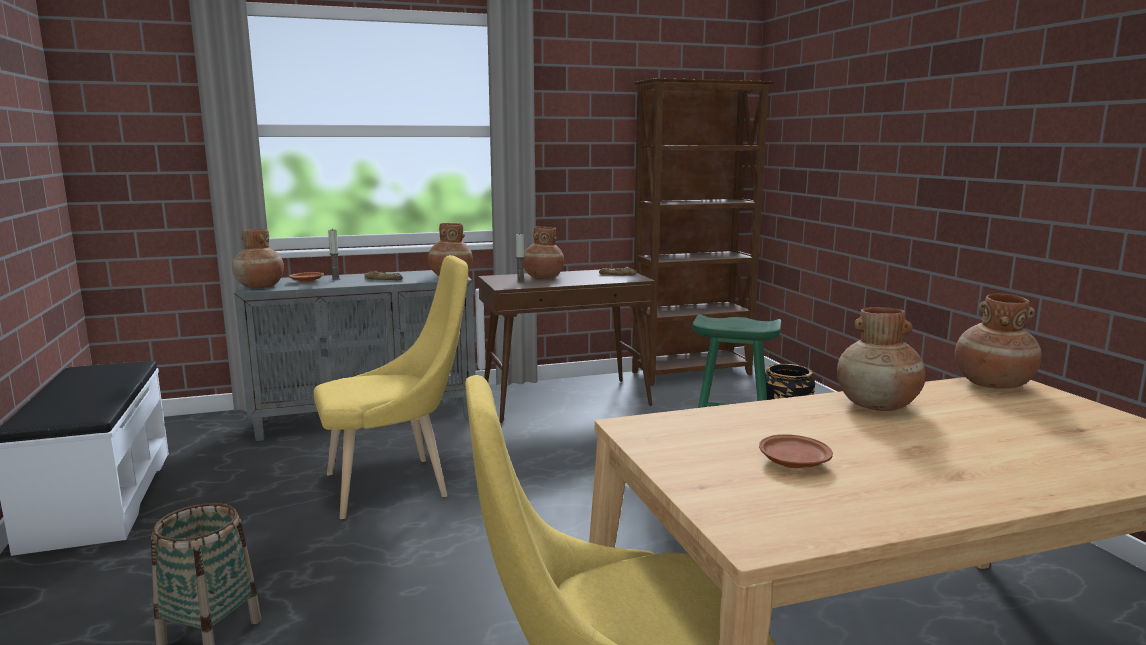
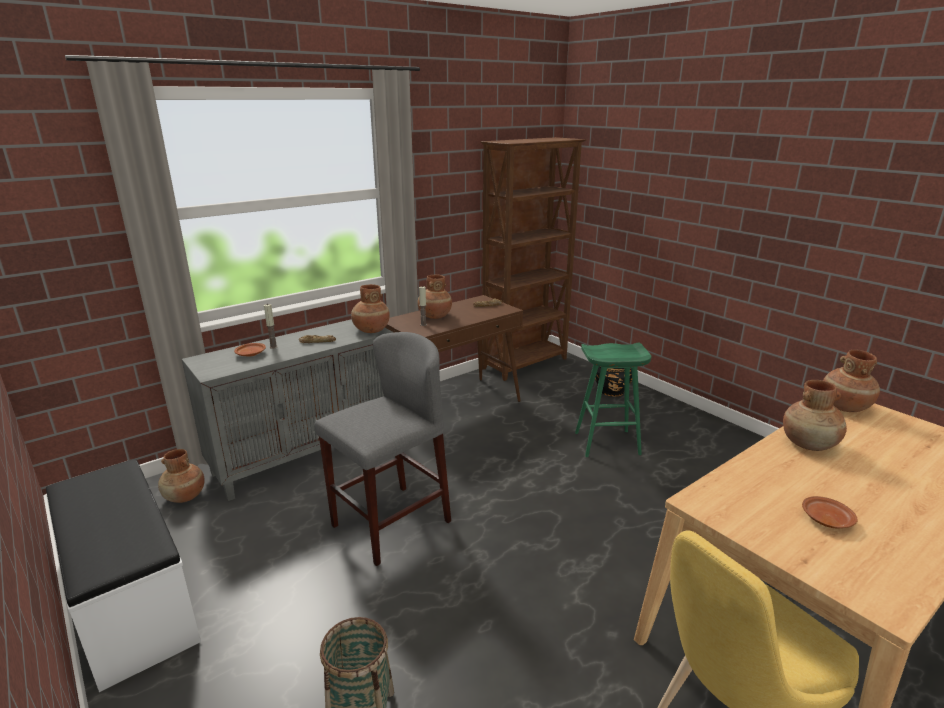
camera: 20 degrees left, 10 degrees up
(260, 286) = (214, 368): brown vase -> brown vase (185, 497)
(396, 485) = (390, 523): yellow chair -> grey stool

